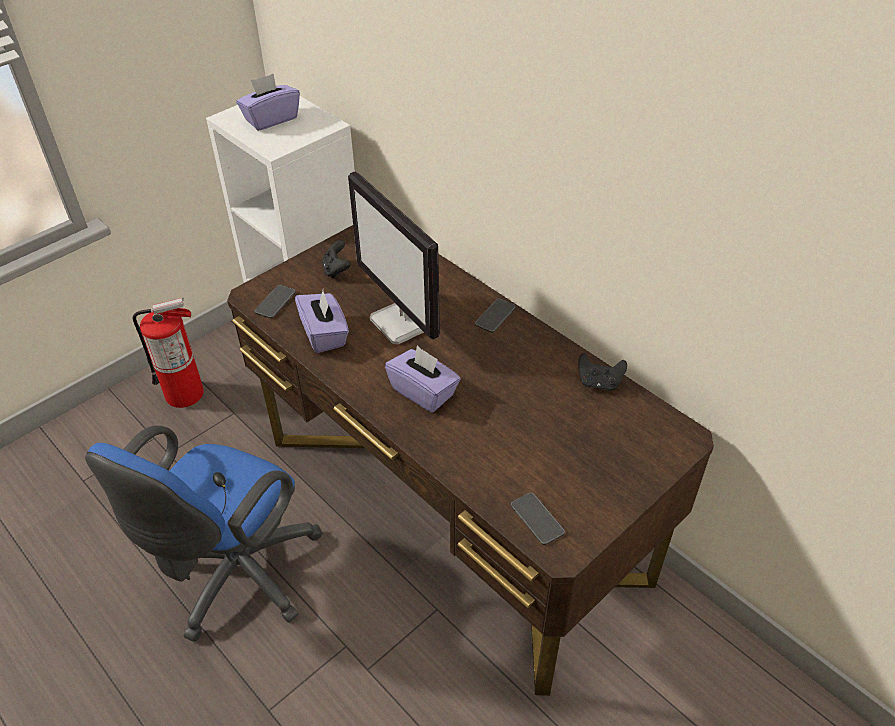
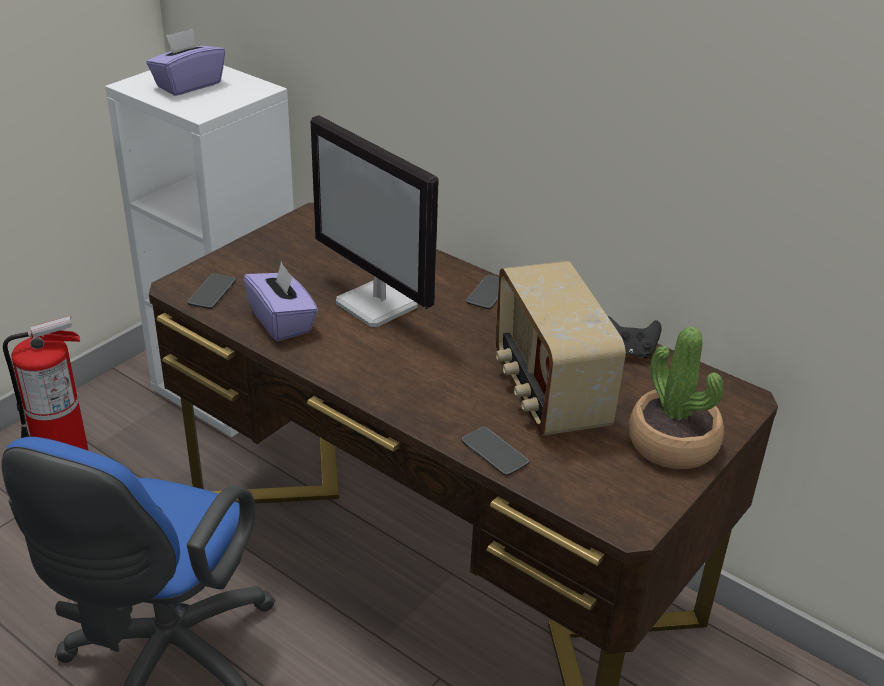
camera: 10 degrees left, 10 degrees down
(336, 270) = (282, 256): black game controller -> none
(423, 392) = (420, 373): purple tissue box -> none
(522, 418) = (547, 393): none -> radio
(537, 519) = (592, 493): phone -> phone (494, 452)
(615, 476) = (673, 443): none -> potted plant

